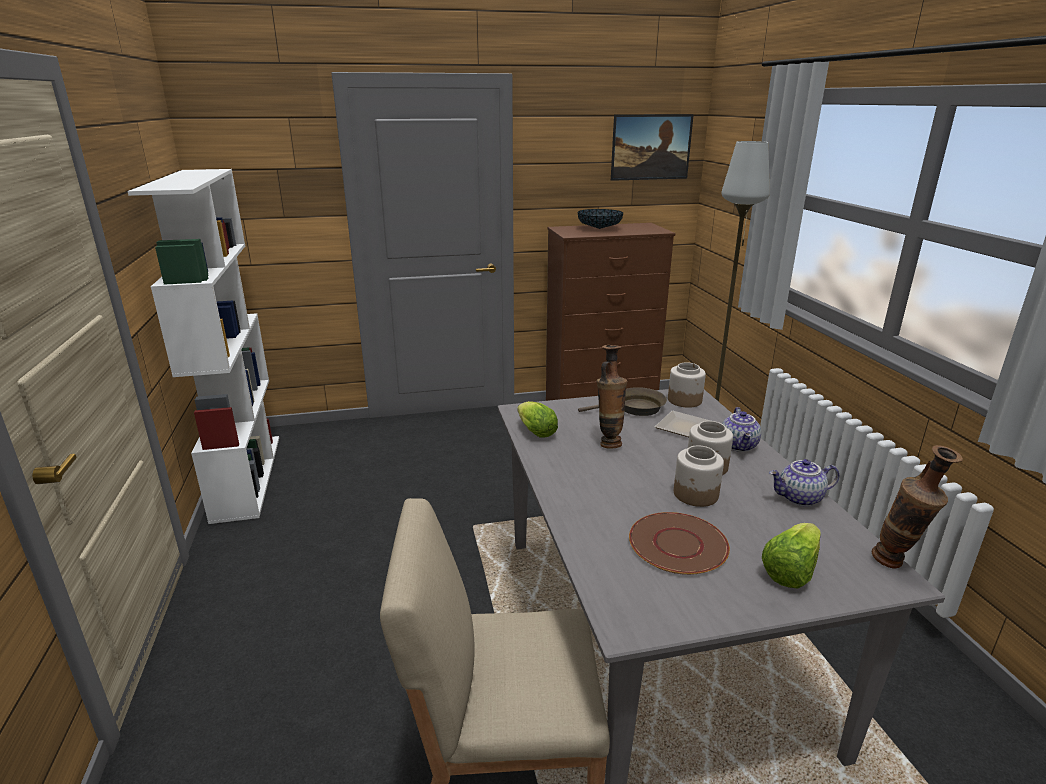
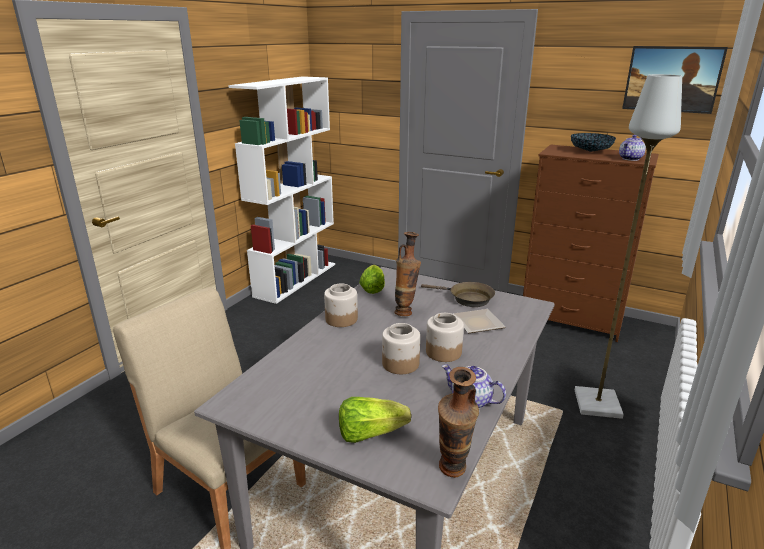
camera: 40 degrees right, 0 degrees up
(677, 544) = (331, 383): brown plate -> none
(685, 400) = (518, 307): jar -> jar (342, 319)
(739, 446) = (497, 351): teapot -> teapot (630, 159)

